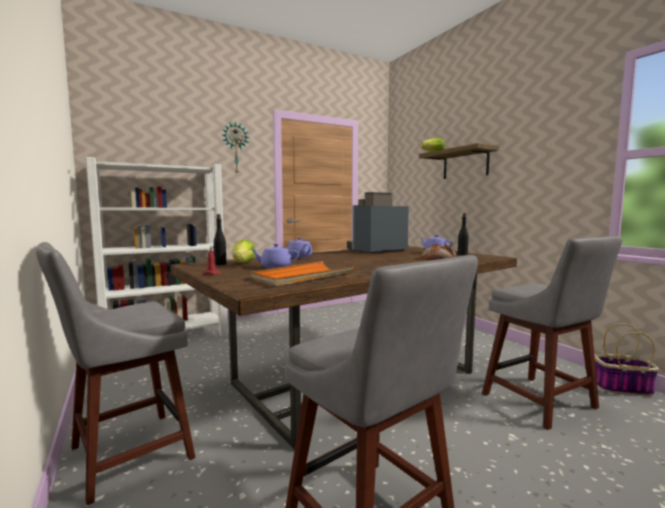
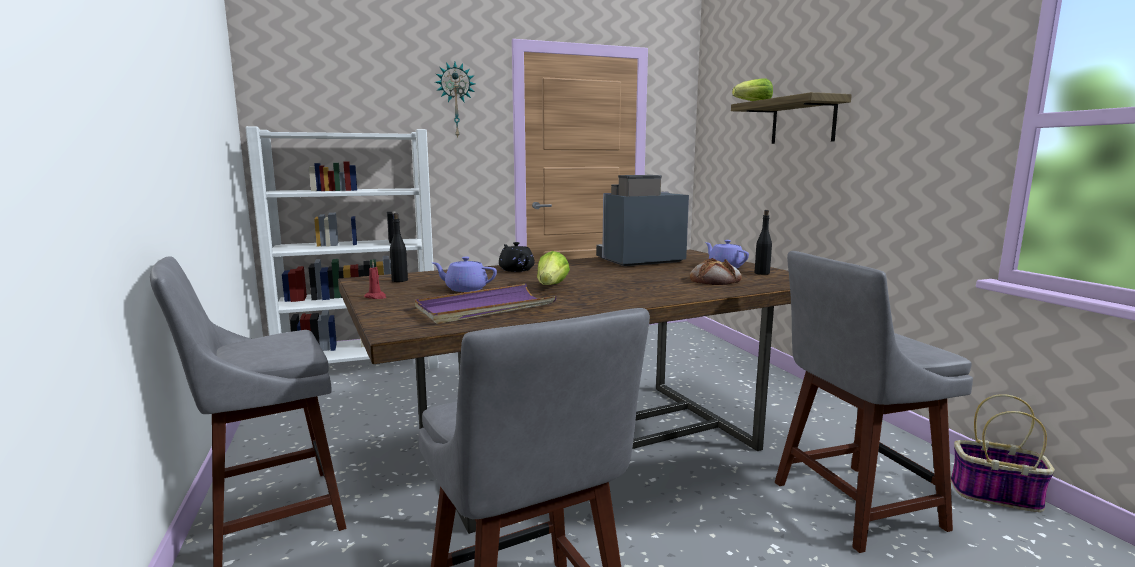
camera: 10 degrees right, 5 degrees up
(243, 264) = (428, 281): lettuce -> lettuce (551, 287)
(299, 256) = (516, 269): purple teapot -> black teapot
(302, 277) = (484, 308): orange tray -> purple tray
(543, 403) = (849, 506): grey chair -> grey chair turned 90 degrees clockwise

